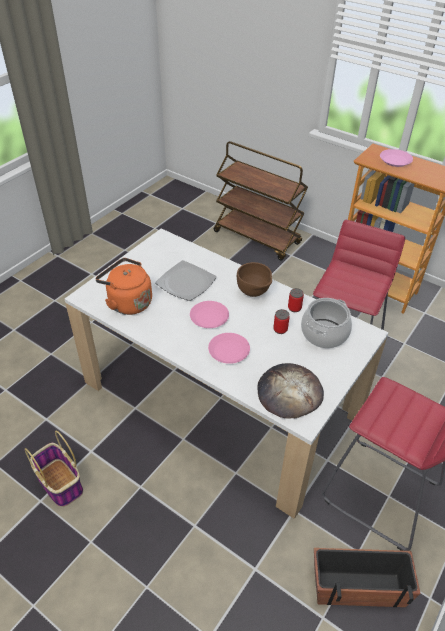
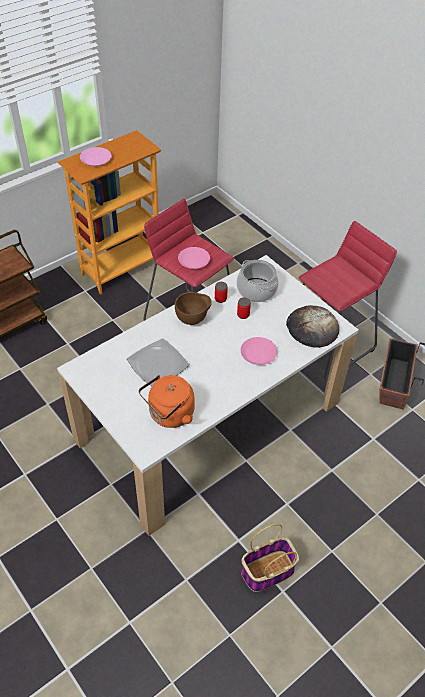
camera: 75 degrees left, 5 degrees up
(209, 318) = (213, 357): pink plate -> pink plate (194, 260)

